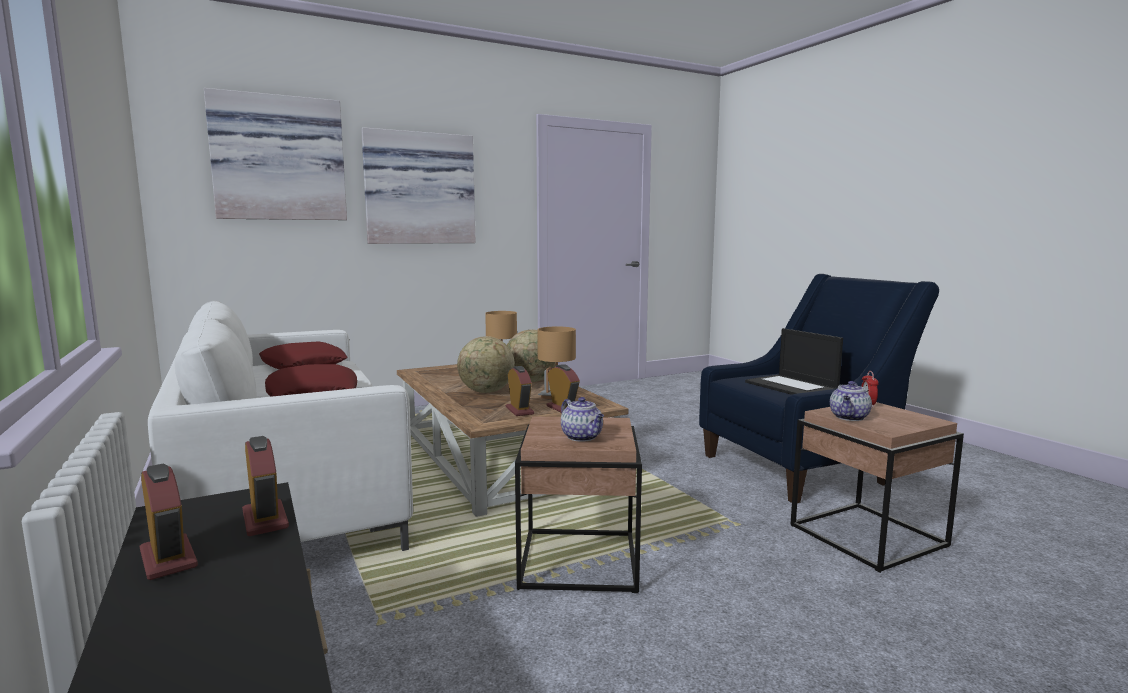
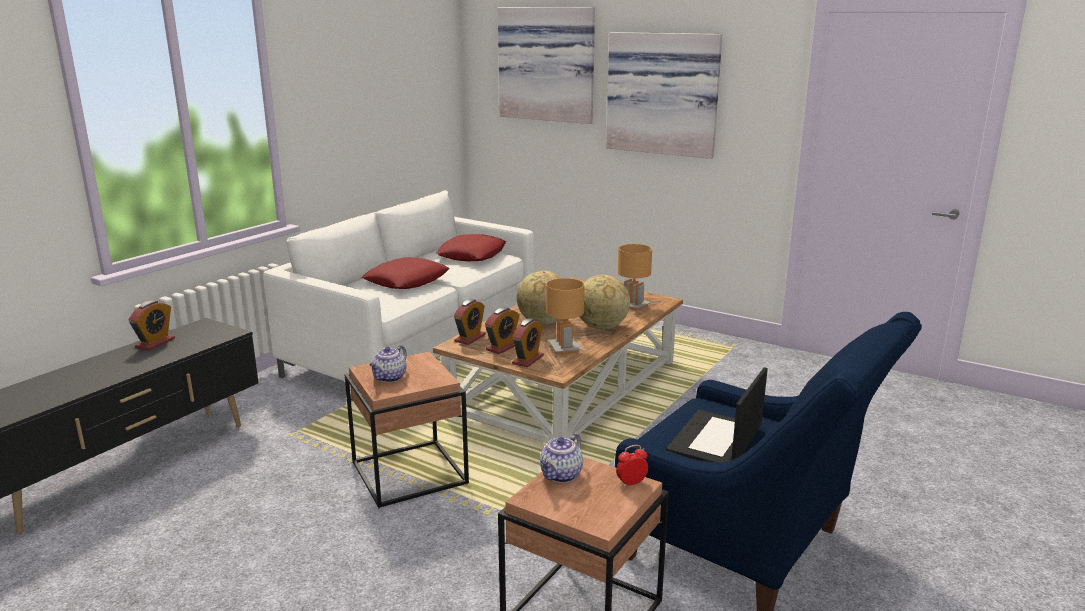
camera: 60 degrees right, 10 degrees up
(265, 519) = (201, 344): alarm clock -> alarm clock (470, 338)
(849, 417) = (561, 475): teapot -> teapot turned 60 degrees counterclockwise

